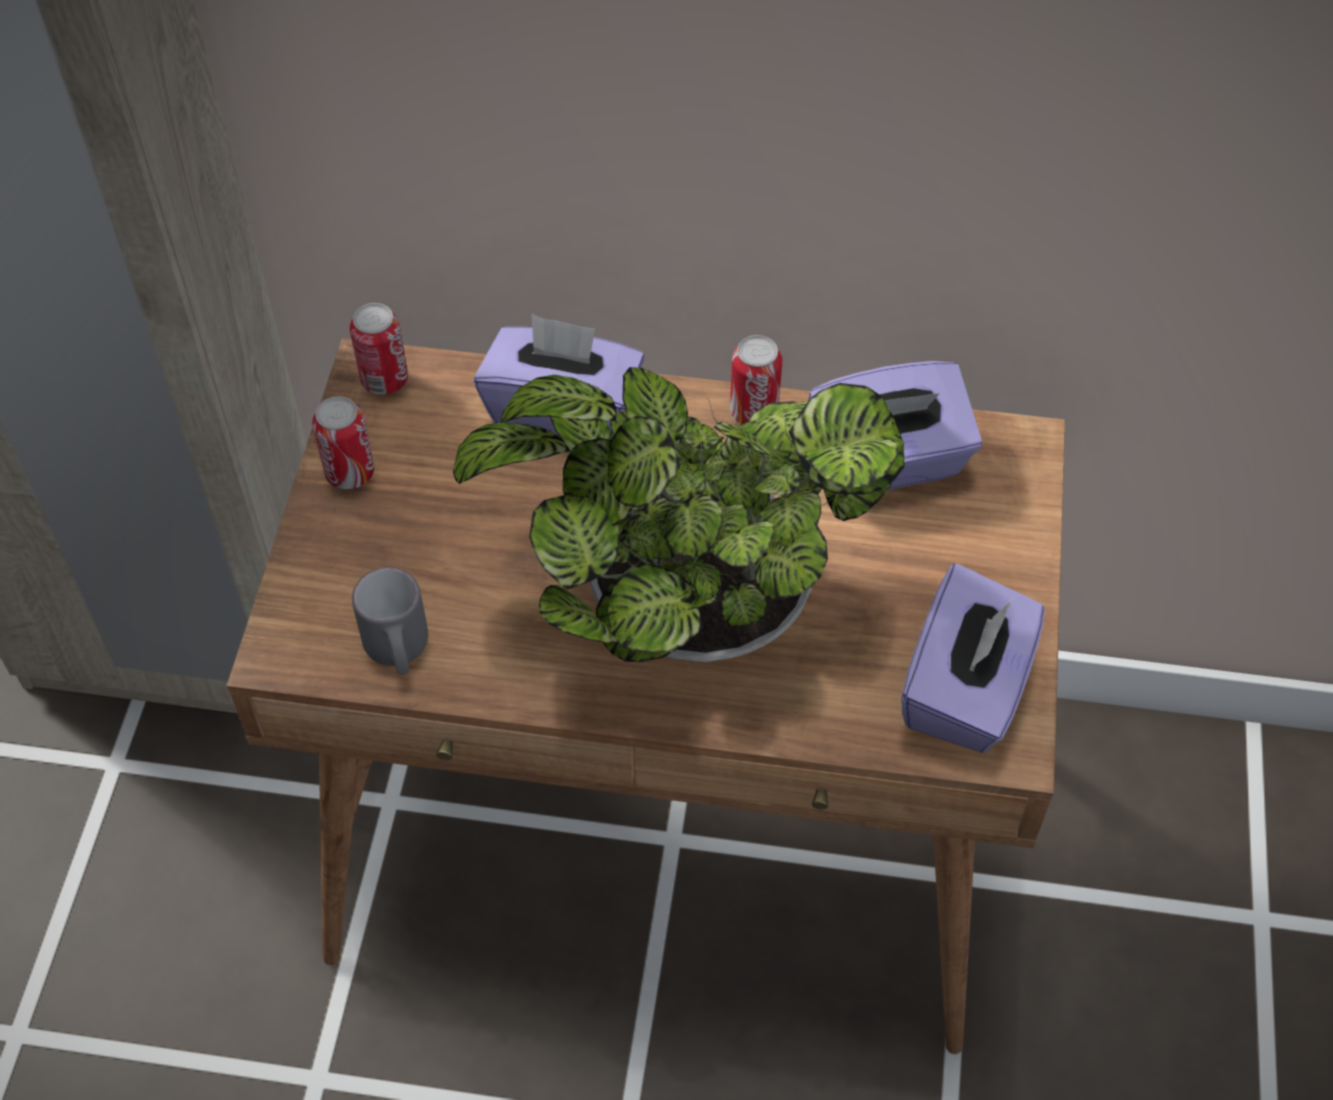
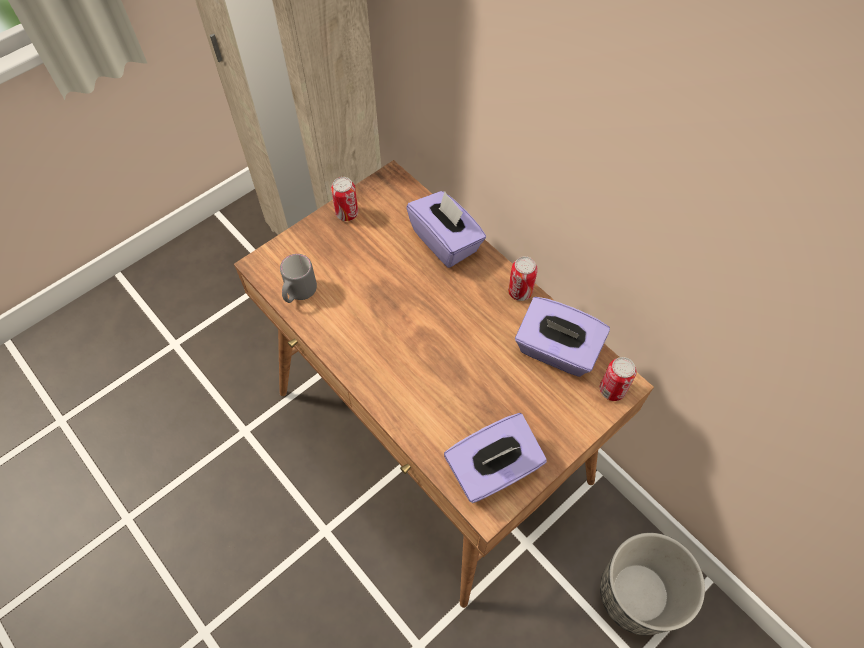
camera: 40 degrees right, 5 degrees up
(384, 380) = (392, 186): can -> can (612, 390)
(682, 612) = (412, 353): potted plant -> none
(1182, 823) = (638, 594): none -> planter

